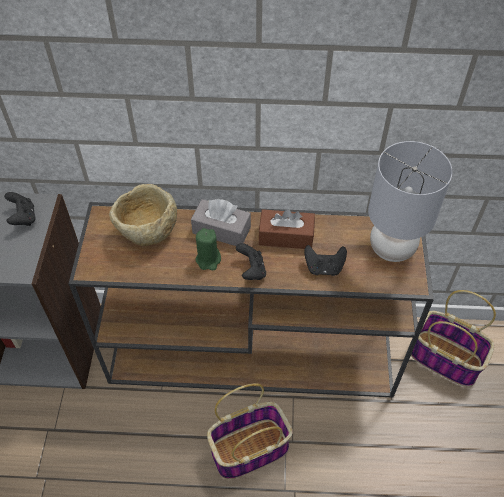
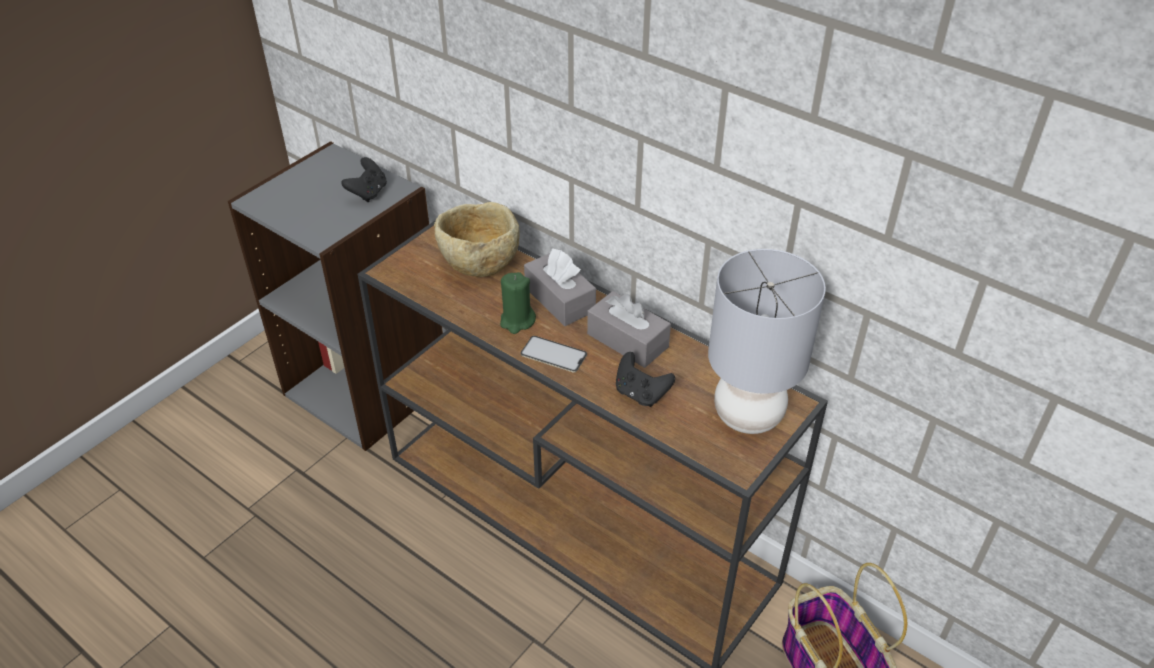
camera: 35 degrees right, 10 degrees down
(250, 448) = (486, 621): basket -> none
(251, 270) = (553, 354): black game controller -> phone
(286, 236) = (627, 340): brown tissue box -> grey tissue box

